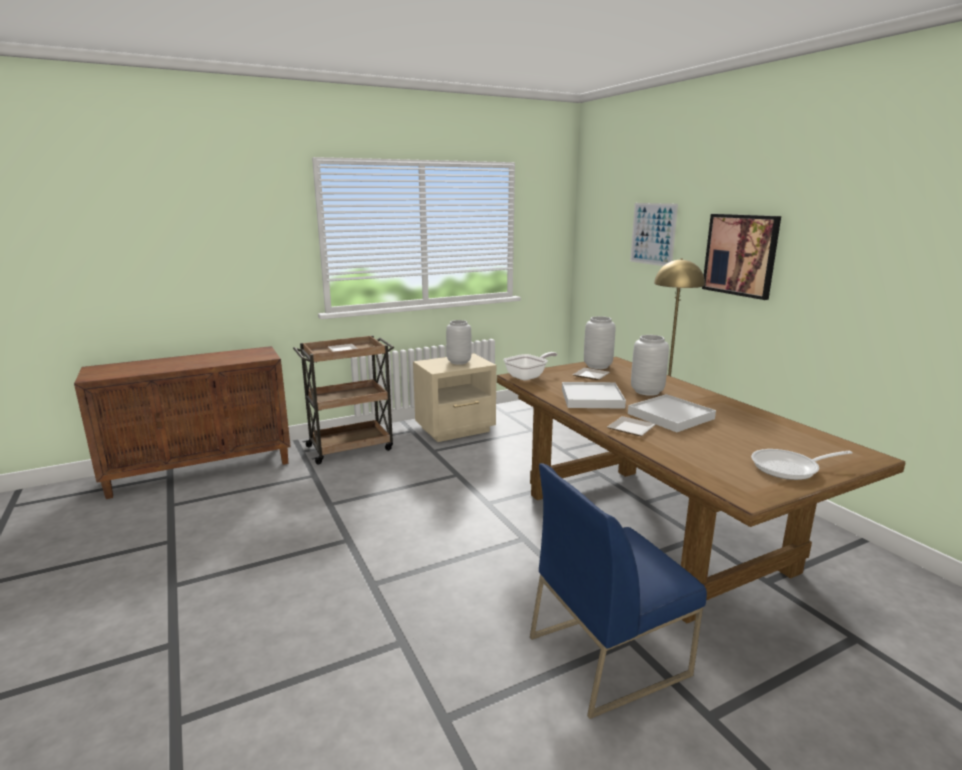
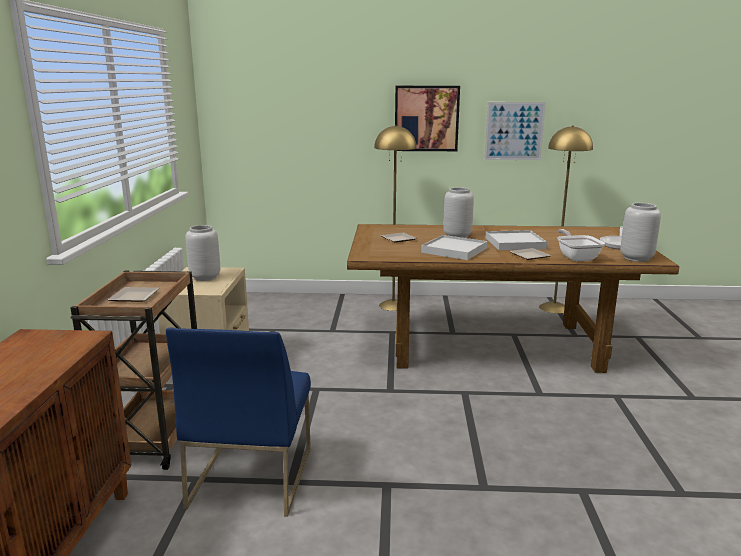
camera: 60 degrees left, 0 degrees up
(528, 376) = (371, 253): frying pan -> frying pan (576, 257)
(598, 366) = (376, 232): grey vase -> grey vase (636, 258)
(608, 654) = (628, 408): blue chair -> blue chair (250, 476)
(653, 234) = (324, 107): picture -> picture (514, 131)
(833, 550) = (554, 308): none -> yellow floor lamp

